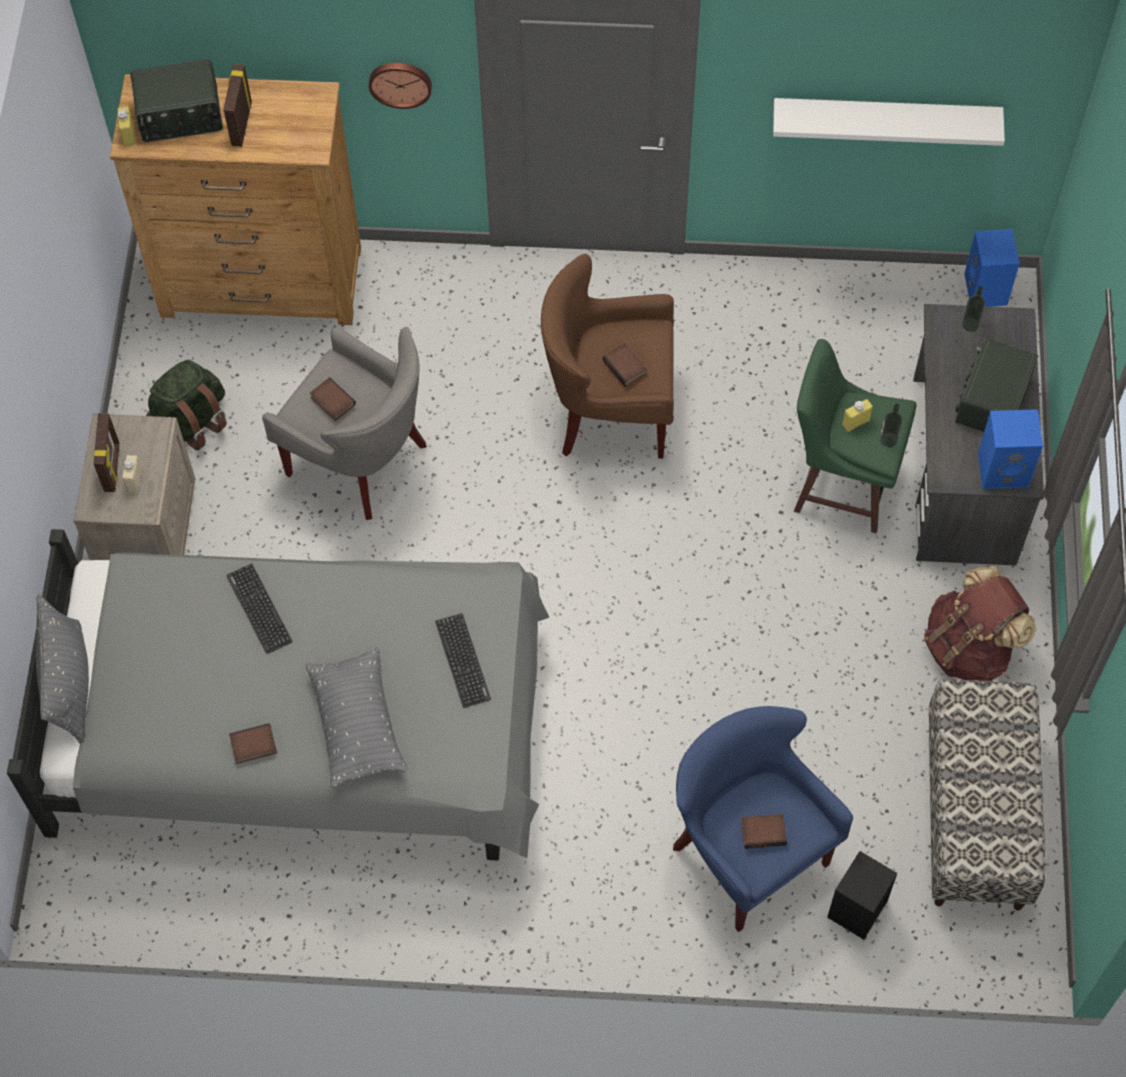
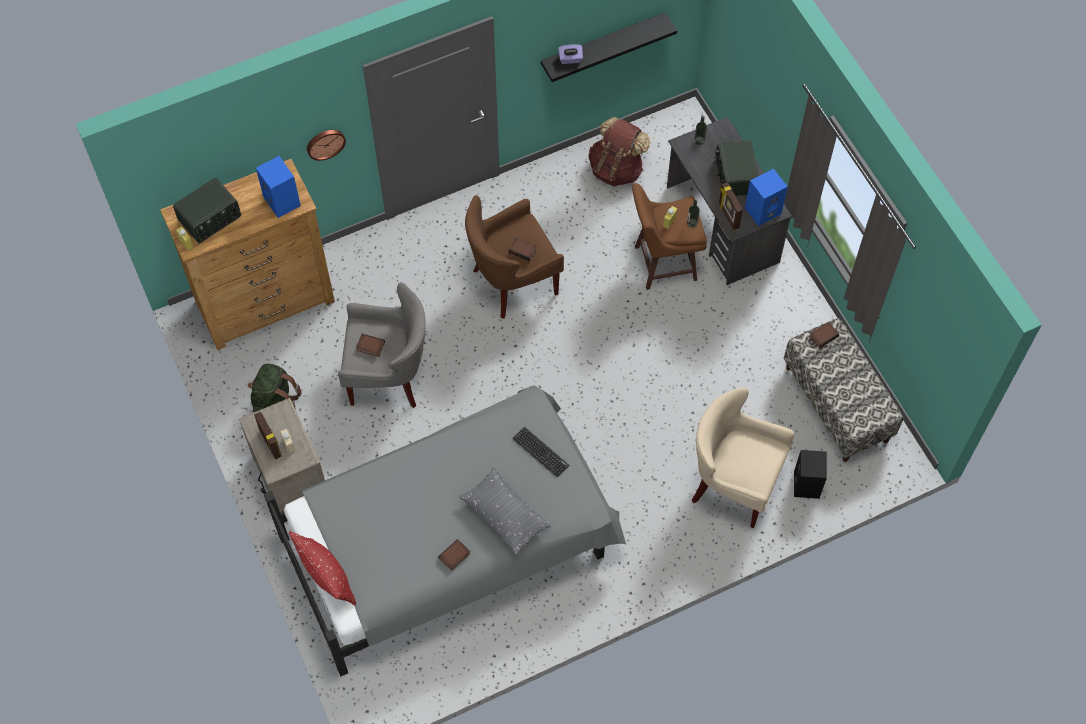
camera: 30 degrees left, 0 degrees up
(69, 683) = (326, 575): grey pillow -> red pillow
(240, 124) = (249, 207): picture frame -> picture frame (728, 216)
(259, 608) = (409, 480): keyboard -> none
(747, 852) = (732, 484): blue armchair -> beige armchair
(764, 832) = (750, 463): book -> book (823, 335)
(818, 115) = (570, 59): none -> purple tissue box
(841, 485) = (663, 263): green stool -> brown stool
(885, 117) = (603, 45): white shelf -> black shelf
(969, 647) = (781, 318): brown backpack -> brown backpack (616, 169)
(987, 290) = (676, 120): blue speaker -> blue speaker (283, 201)

